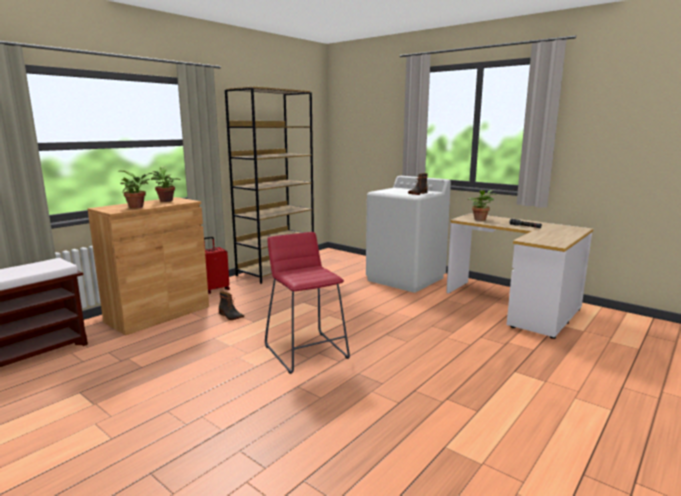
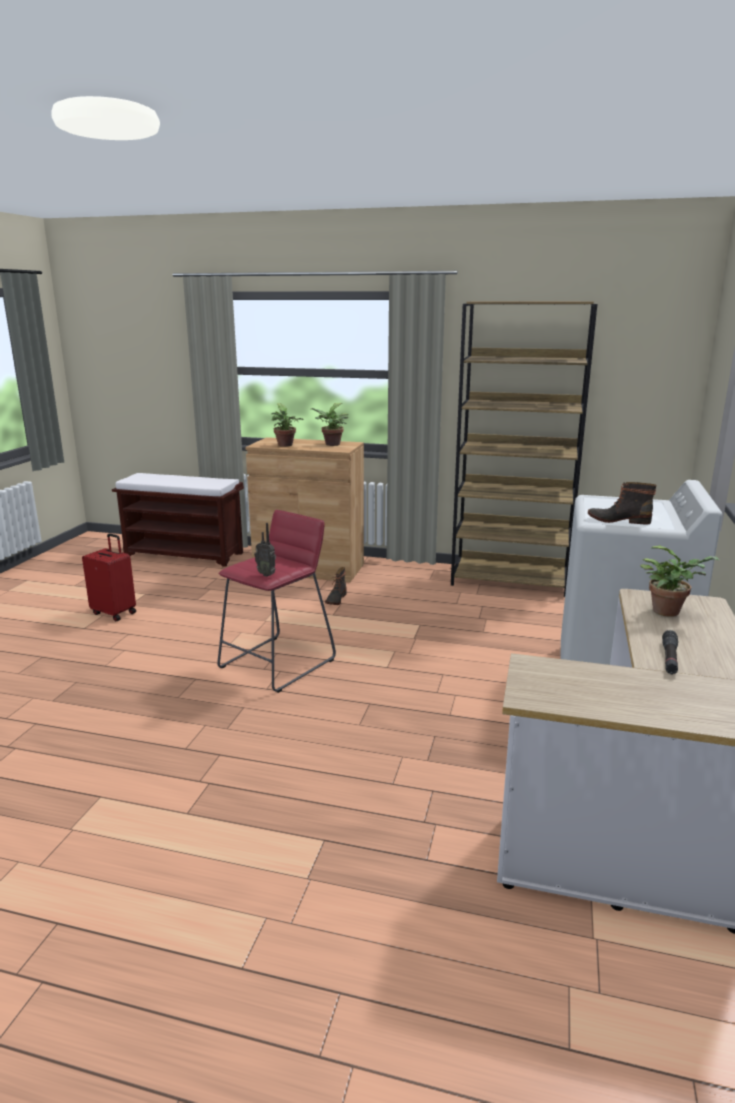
camera: 65 degrees right, 5 degrees up
(214, 289) = (401, 569): red suitcase -> red suitcase (115, 613)
(325, 275) = (267, 574): none -> radio

